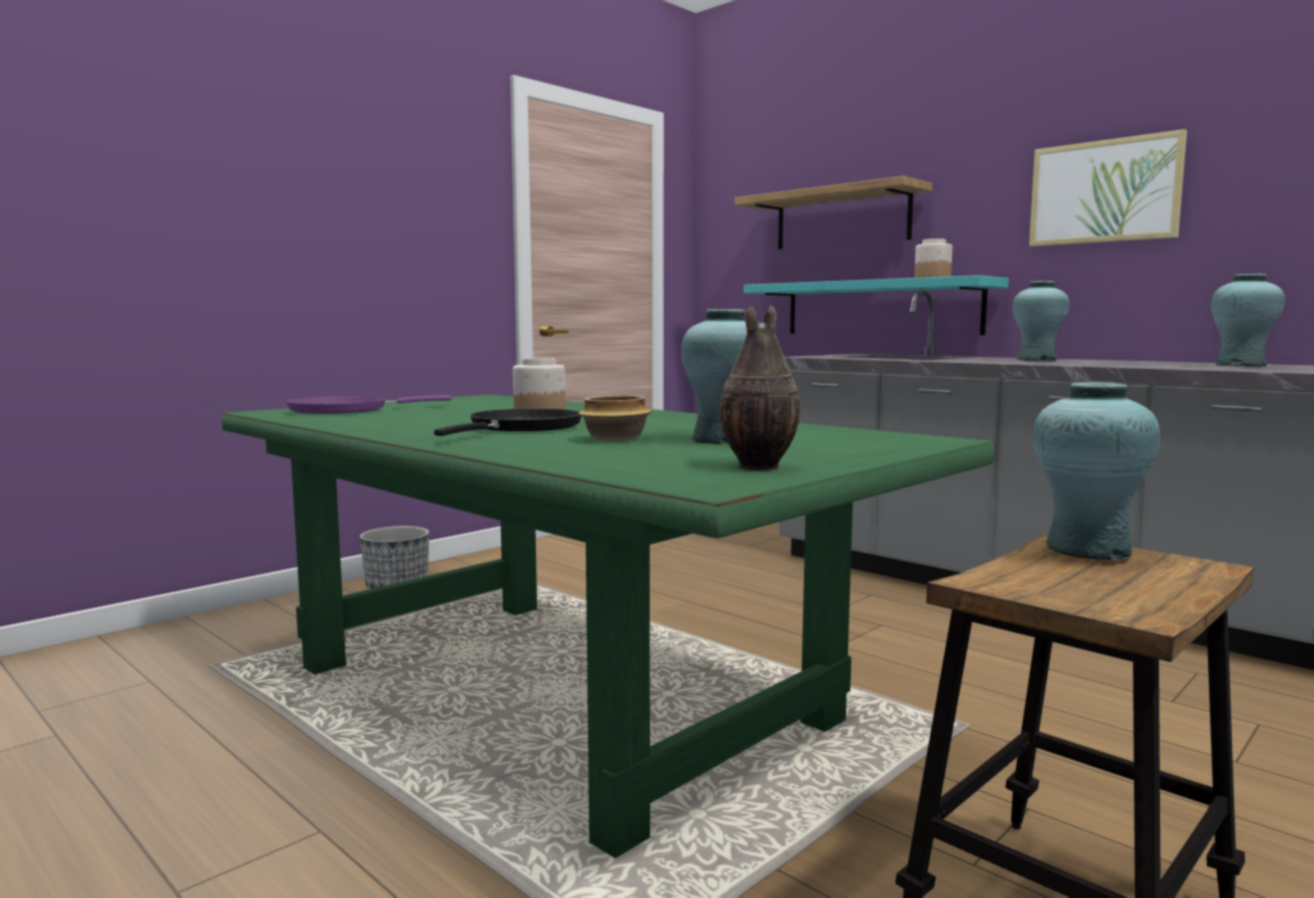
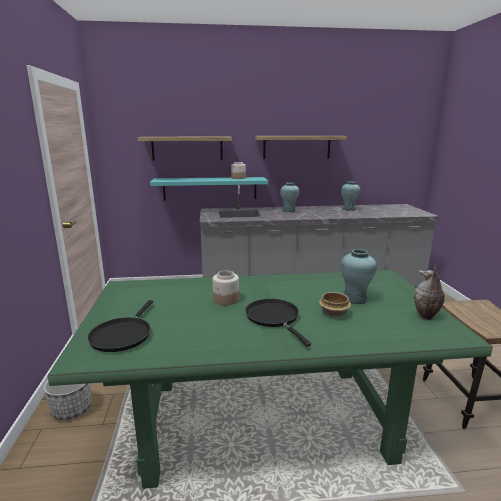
camera: 50 degrees left, 10 degrees up
(346, 410) = (123, 335): purple frying pan -> black frying pan
(1087, 549) = (462, 306): turquoise vase -> none
(1104, 192) = (296, 147): picture -> shelf

